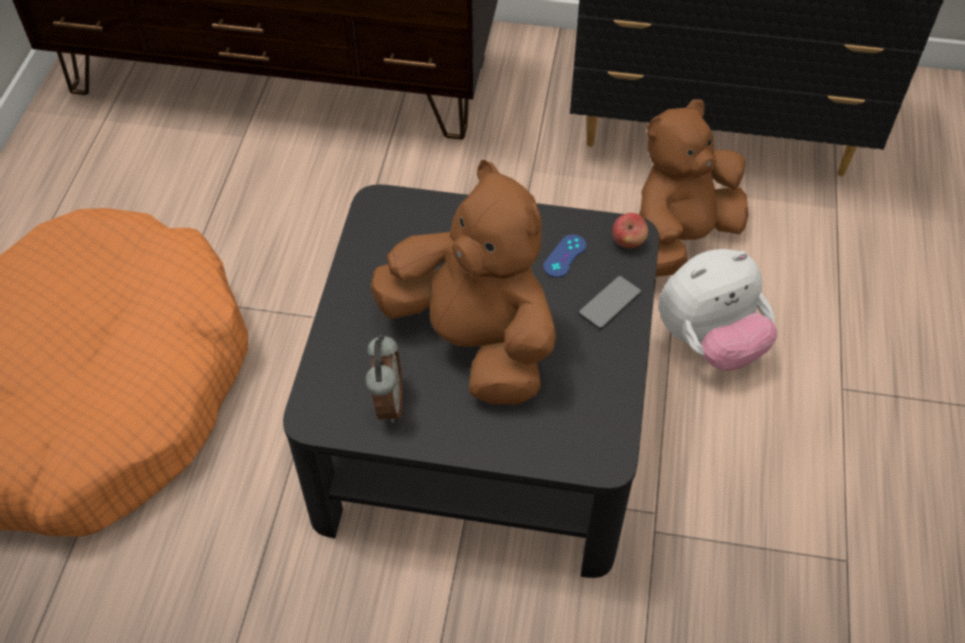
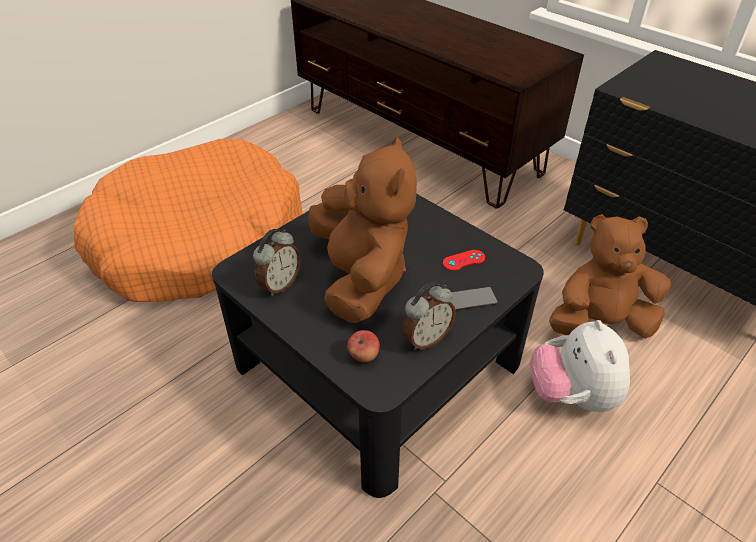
camera: 35 degrees right, 10 degrees down
(564, 256) = (464, 260): blue game controller -> red game controller
(604, 375) = (426, 339): none -> alarm clock
(628, 242) = (515, 272): apple -> apple (364, 356)
(709, 341) = (571, 395): plush toy -> plush toy turned 75 degrees clockwise

